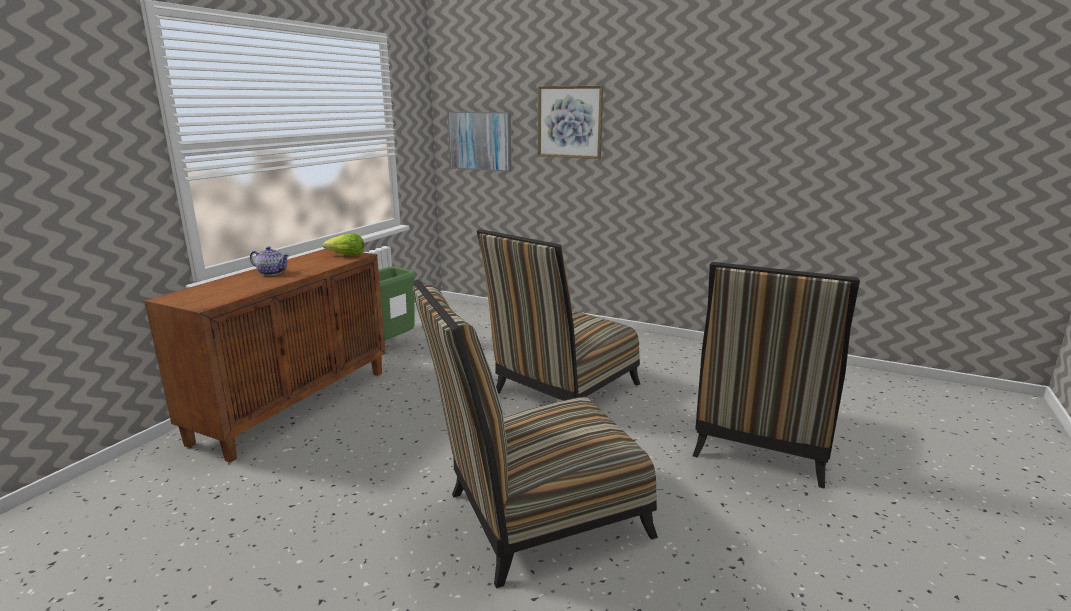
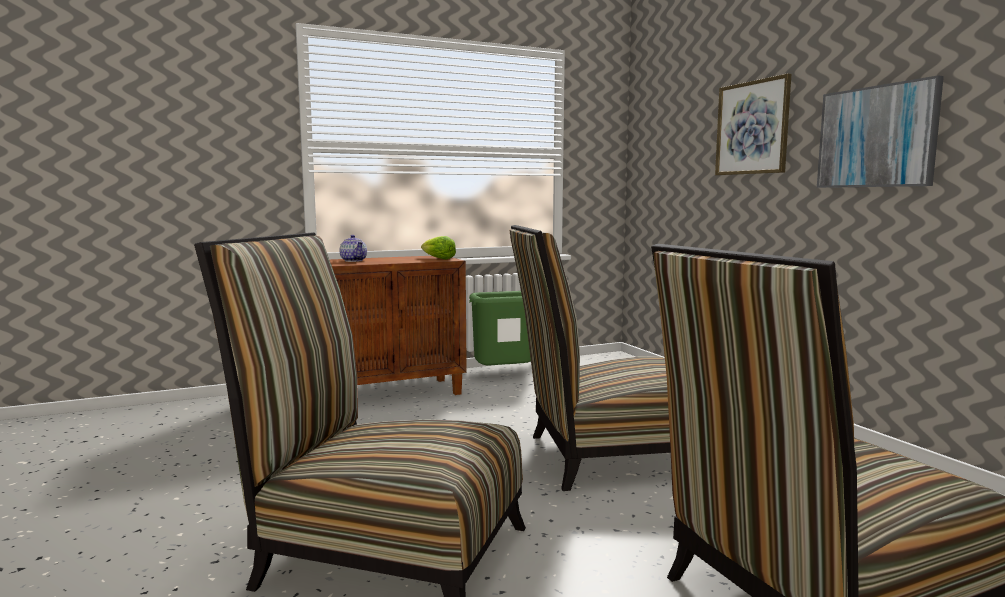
camera: 40 degrees right, 10 degrees down
(480, 141) = (664, 163): picture -> picture (877, 137)

